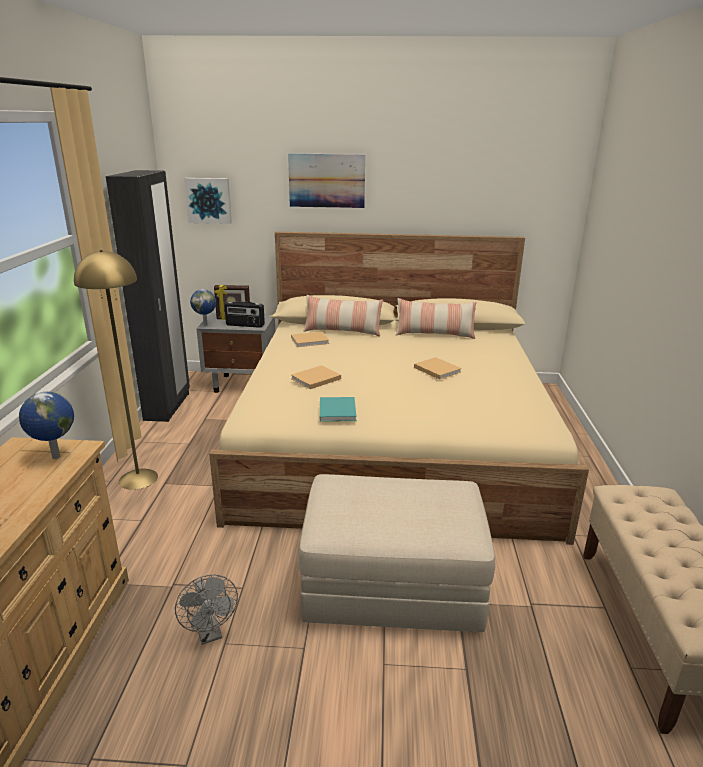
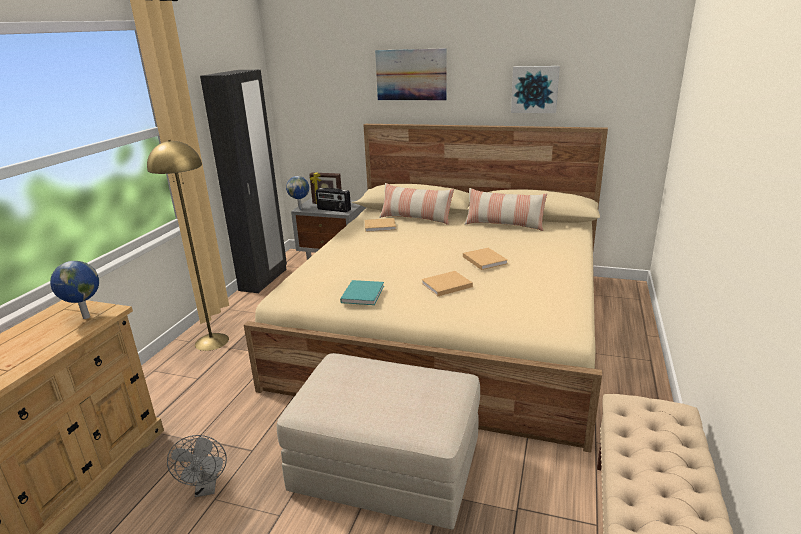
camera: 15 degrees right, 0 degrees up
(209, 200) = (308, 95): picture -> picture (535, 89)
(314, 379) = (359, 263): beige book -> beige book (445, 285)

